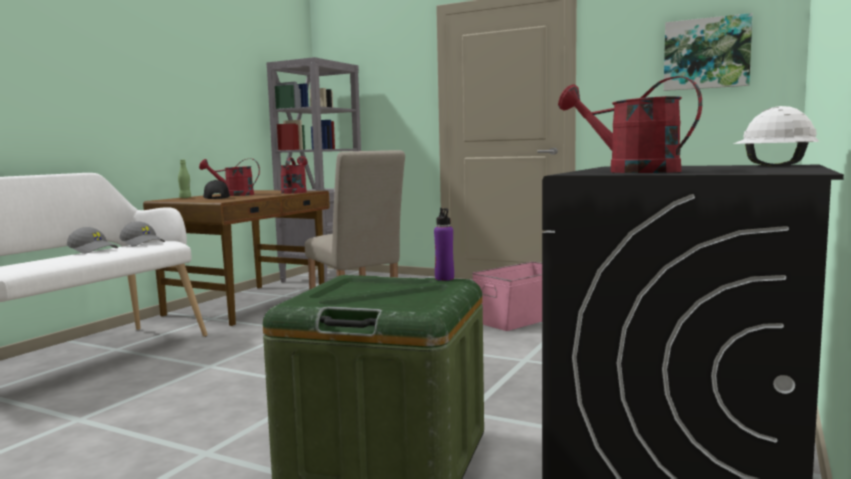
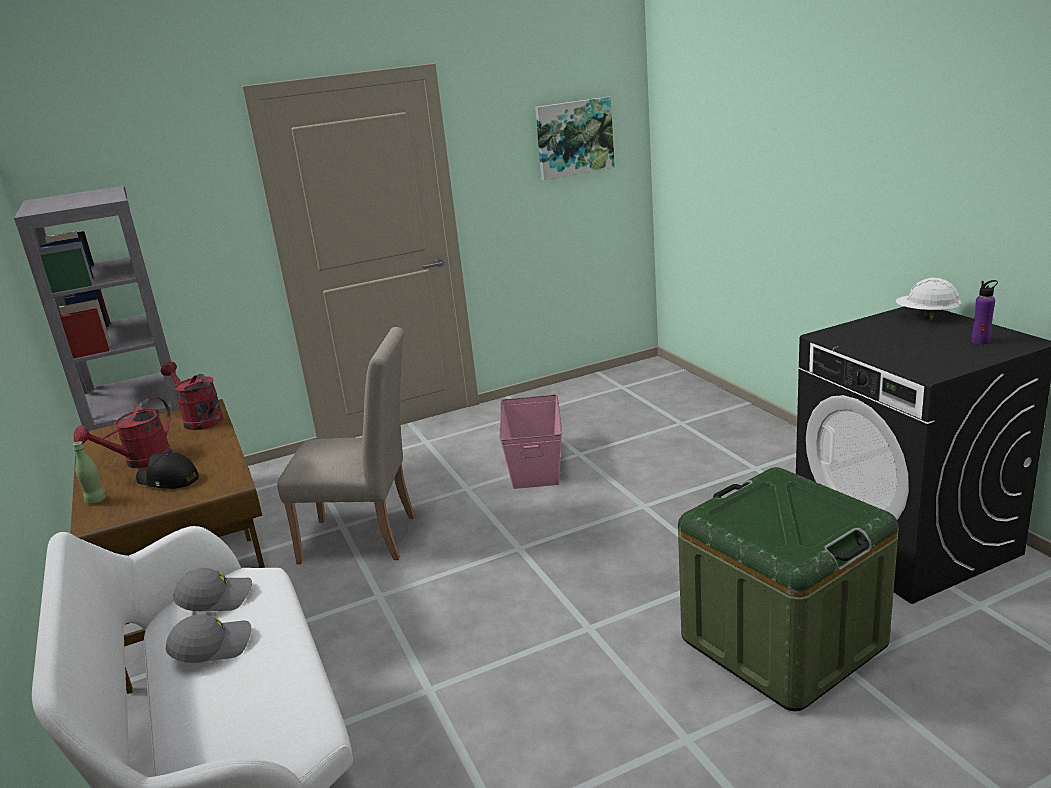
camera: 50 degrees left, 15 degrees up
(444, 278) = (766, 475): purple bottle -> purple bottle (980, 341)
(630, 171) = (932, 358): red watering can -> none

